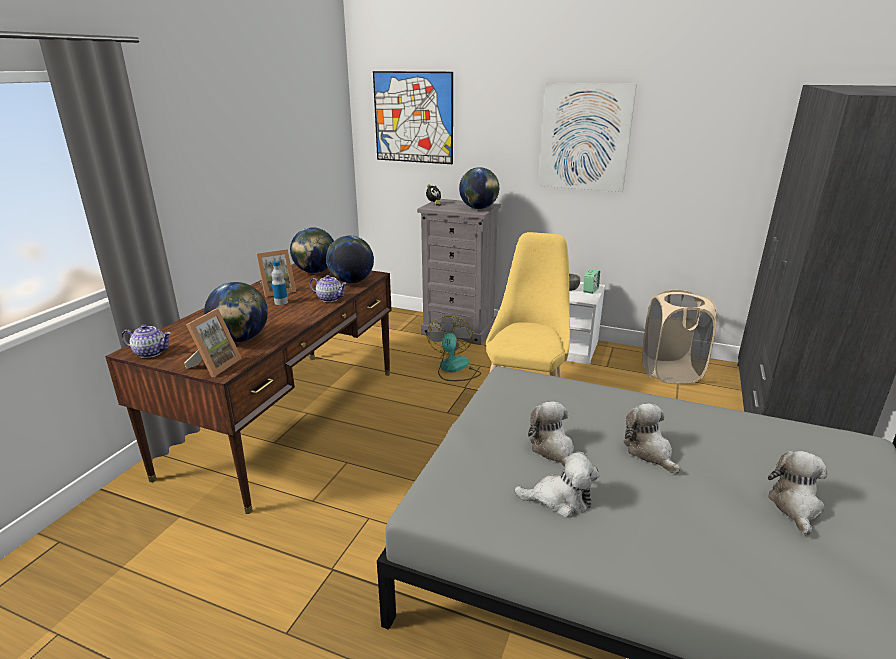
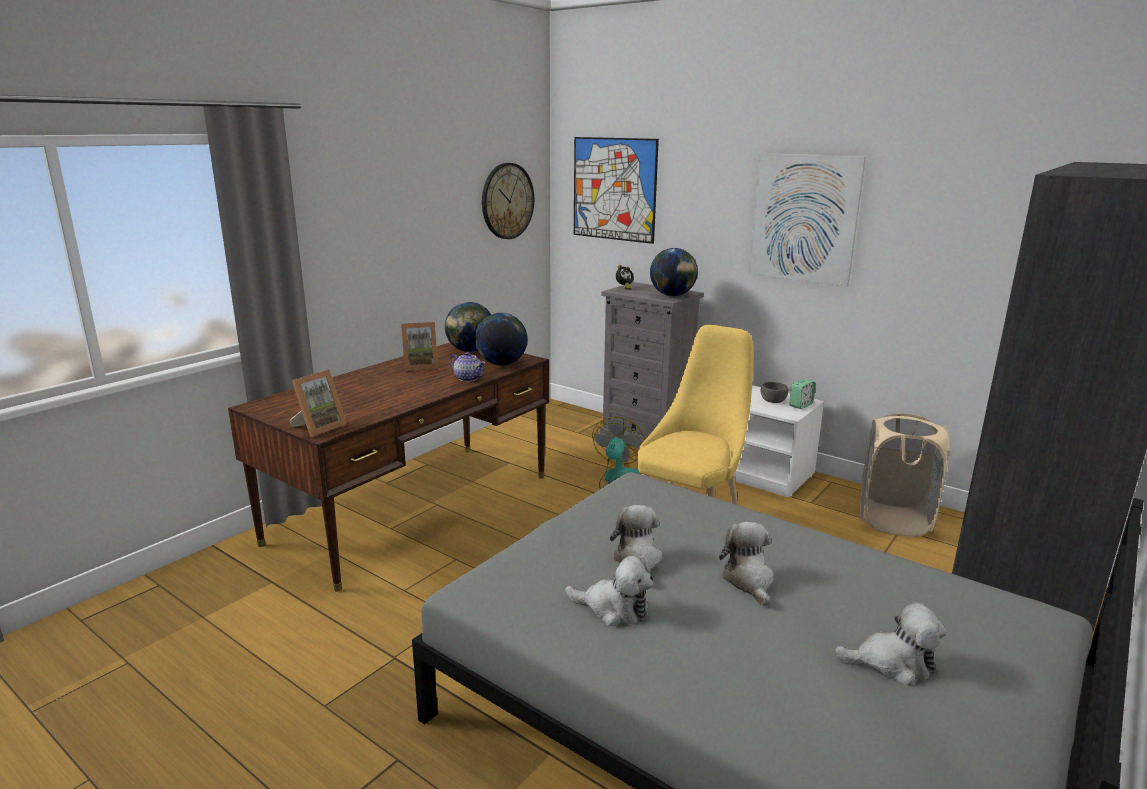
camera: 15 degrees right, 5 degrees down
(150, 353) = (268, 409): teapot -> none
(241, 339) = (357, 407): globe -> none
(281, 302) = (417, 377): bottle -> none
(320, 132) = (507, 201): none -> wall clock
(795, 506) = (892, 663): plush toy -> plush toy turned 60 degrees clockwise

